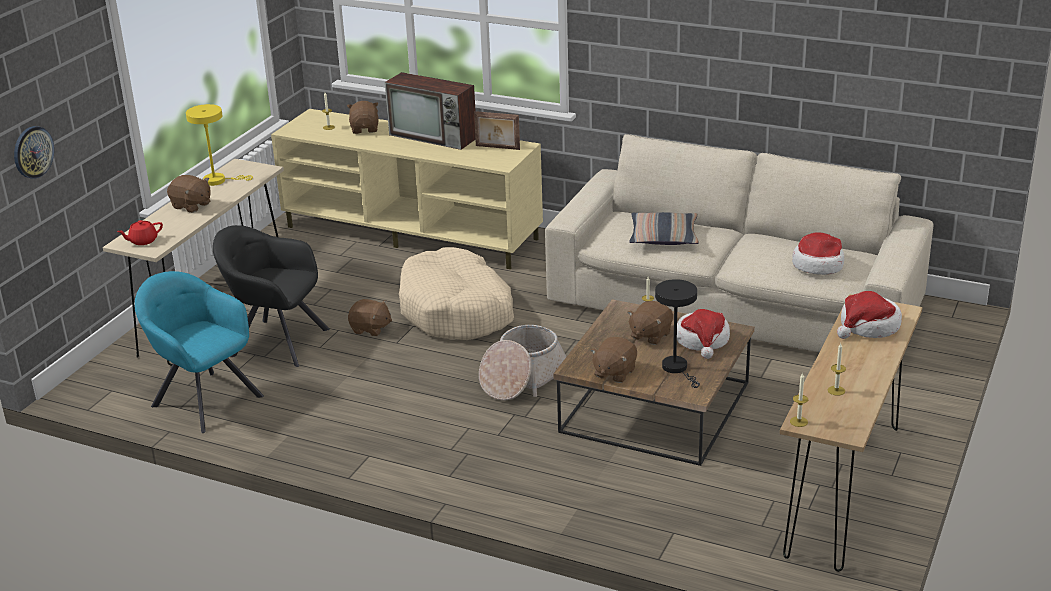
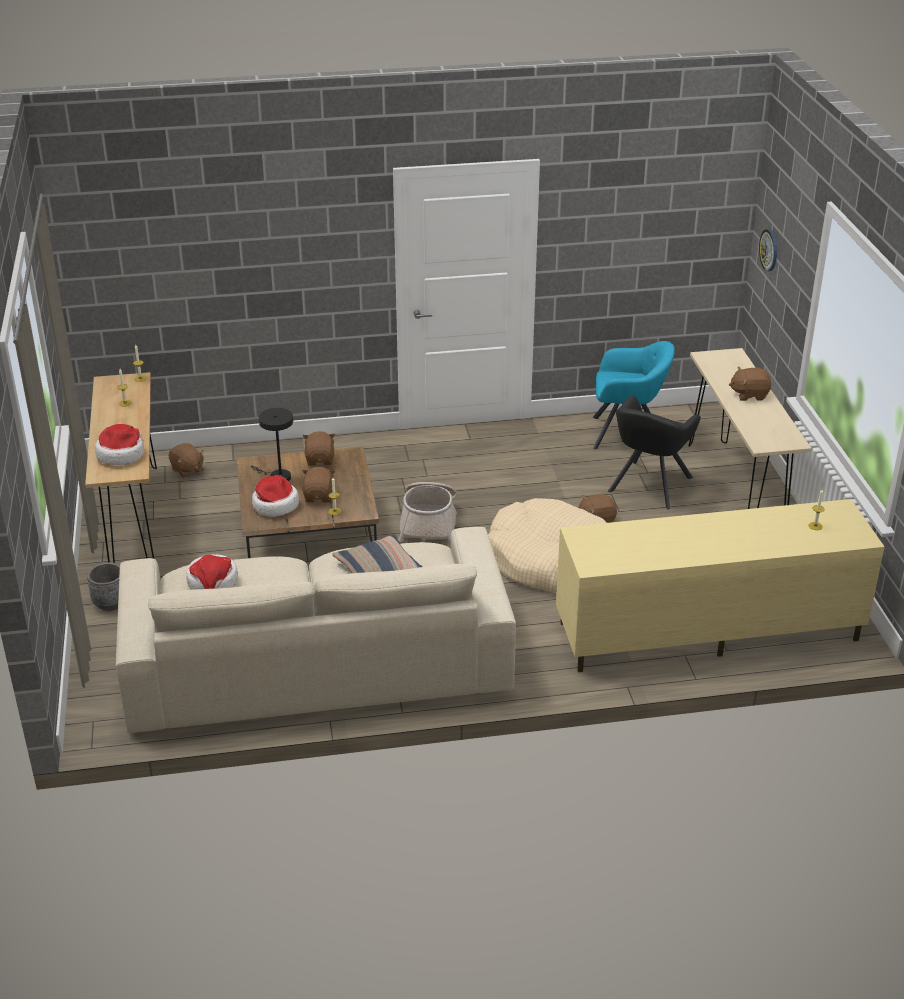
camera: 145 degrees right, 5 degrees up
(143, 241) = (724, 359): red teapot -> none
(218, 180) = (776, 422): yellow table lamp -> none
(276, 342) = (649, 486): black armchair -> black armchair turned 135 degrees clockwise
(365, 129) = (777, 536): brown plush toy -> brown plush toy (187, 470)
(434, 137) = (695, 549): television -> none
(497, 148) = (612, 555): picture frame -> none
(905, 405) = (110, 603): none -> grey planter

